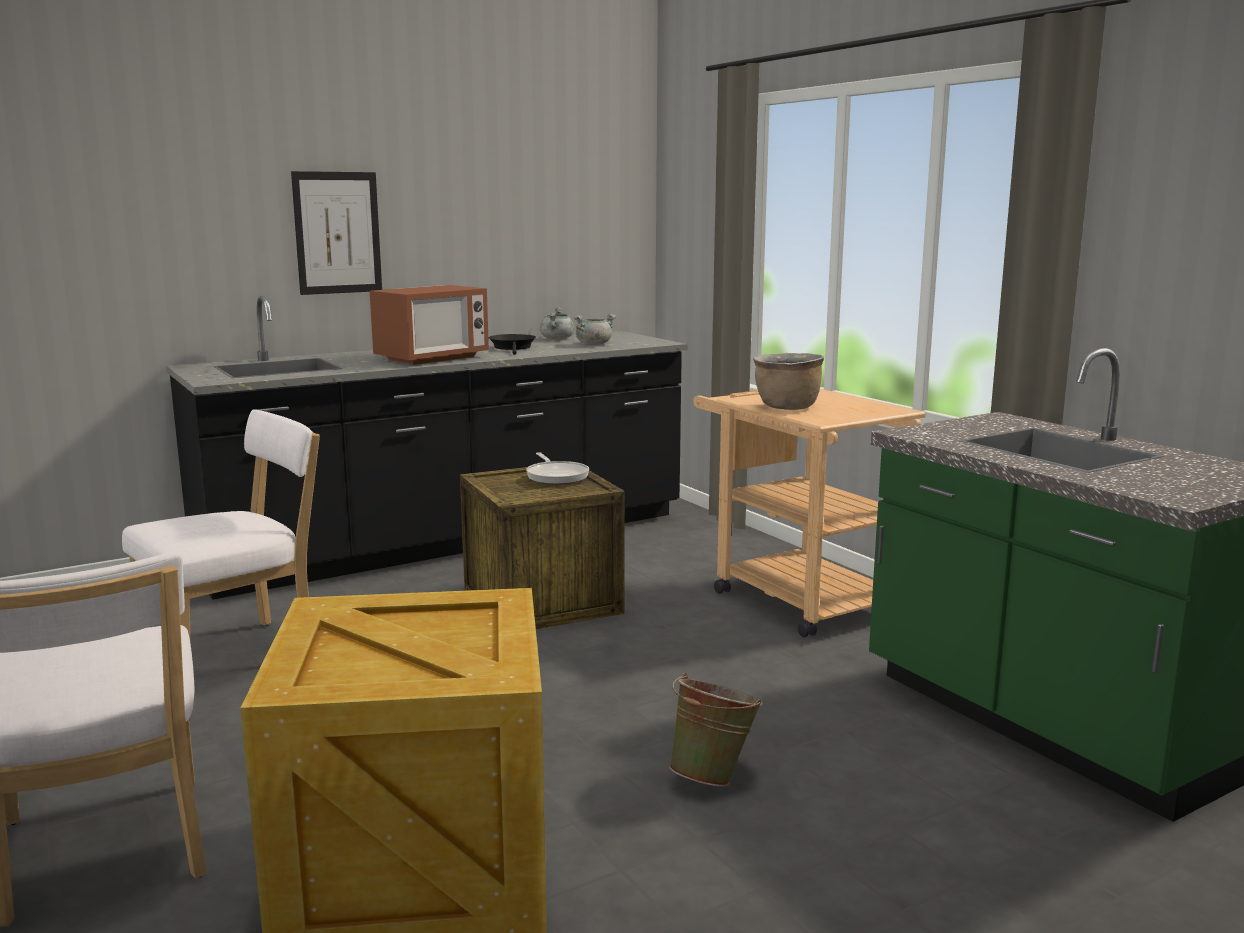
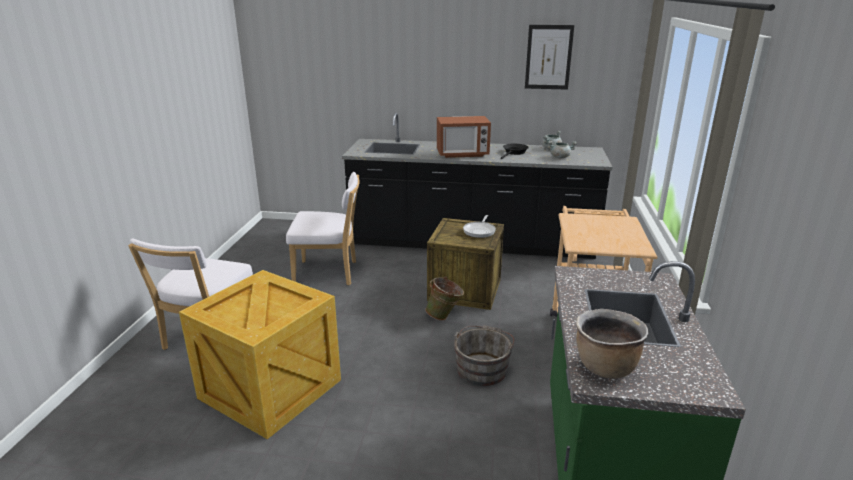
camera: 40 degrees right, 10 degrees up
(337, 233) = (440, 83): picture -> picture (548, 57)
(713, 776) = (409, 407): green bucket -> green bucket (444, 316)
(733, 685) = (482, 368): none -> grey bucket
(786, 408) = (580, 229): brown cooking pot -> brown cooking pot (604, 367)

